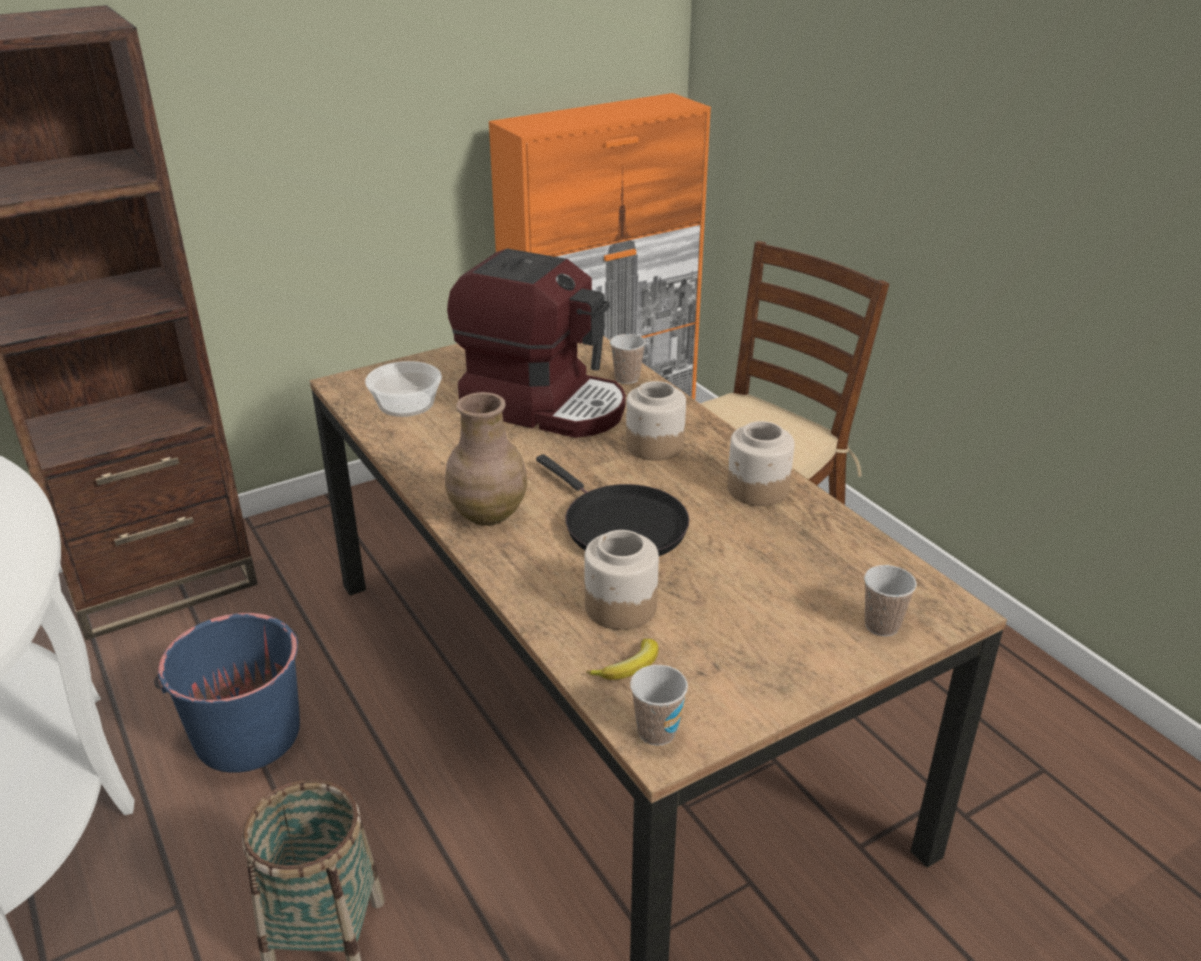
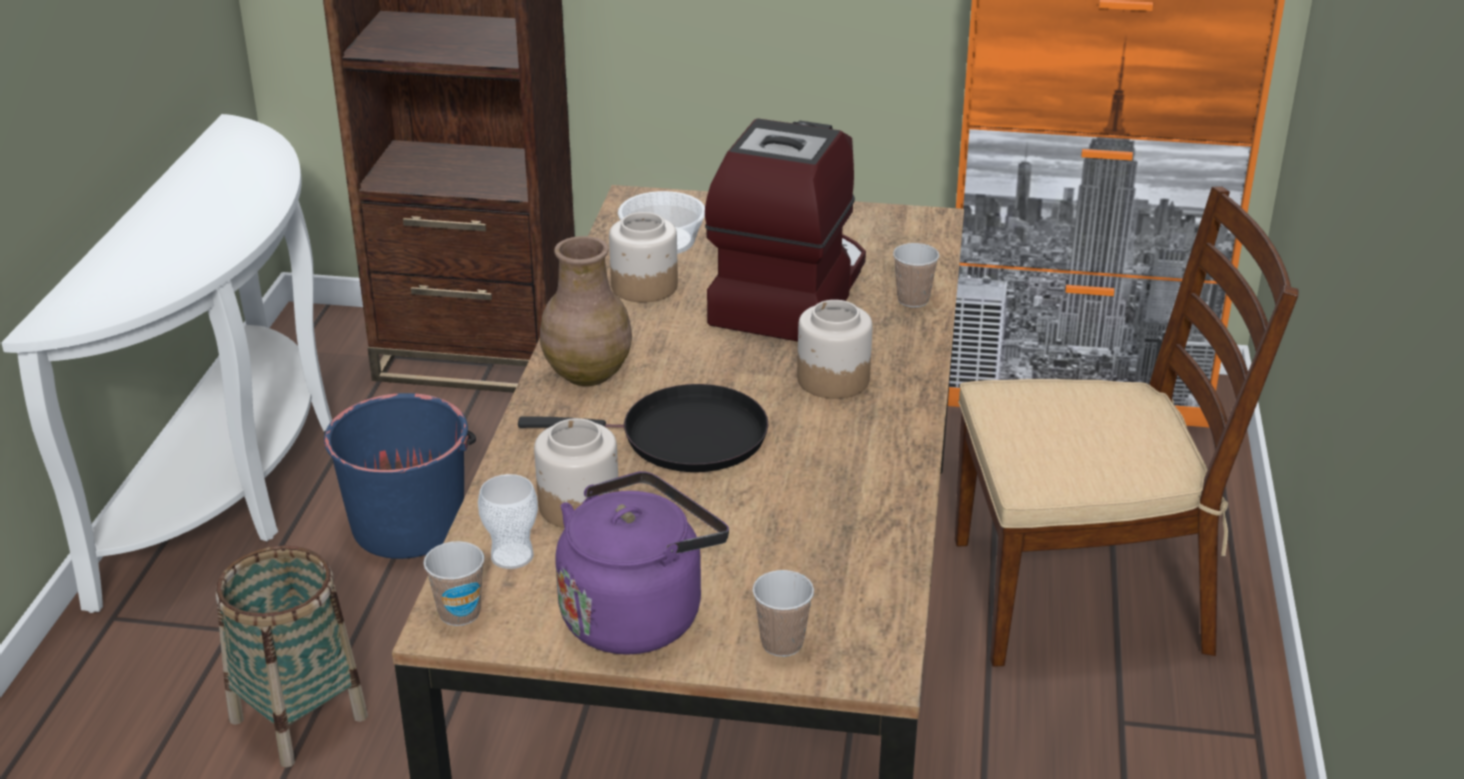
camera: 40 degrees right, 0 degrees up
(544, 405) = (787, 293): coffee machine -> coffee machine turned 135 degrees counterclockwise
(619, 525) = (684, 437): black frying pan -> black frying pan turned 90 degrees counterclockwise
(629, 668) = (512, 556): banana -> cup
(757, 489) = (868, 467): jar -> jar (643, 286)
(772, 658) = (637, 614): none -> purple kettle

